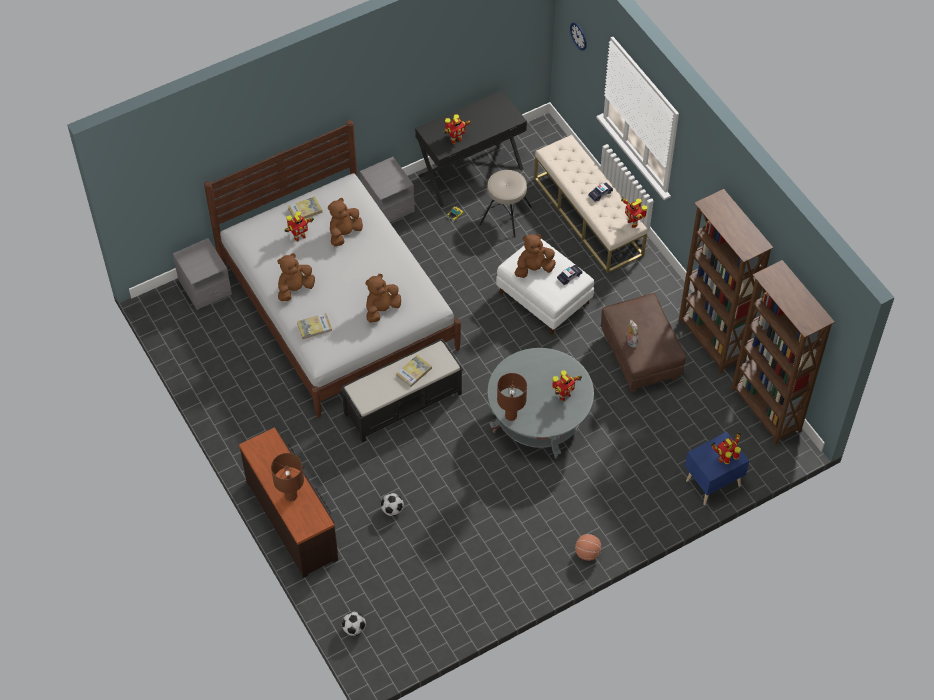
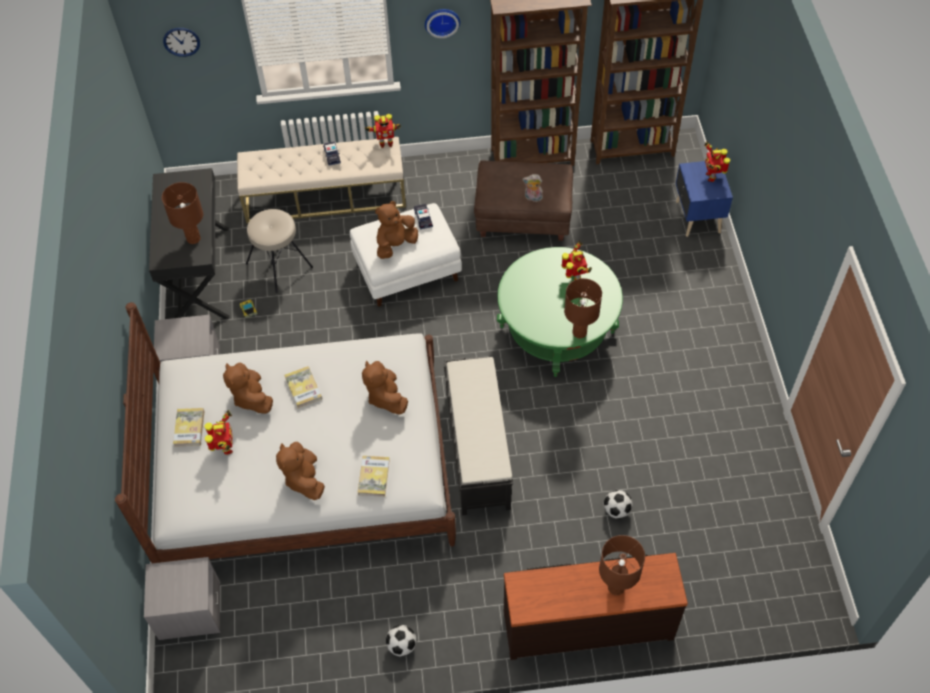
camera: 65 degrees left, 0 degrees up
(354, 628) = (762, 607): football -> football (402, 646)
(414, 372) = (477, 403): book -> book (303, 388)
(455, 139) = (193, 238): toy robot -> brown table lamp
(534, 269) = (395, 245): brown plush toy -> brown plush toy turned 45 degrees clockwise
(539, 418) = (557, 329): grey coffee table -> green coffee table
(587, 553) = (741, 347): basketball -> none
(698, 181) = (442, 21): none -> wall clock

